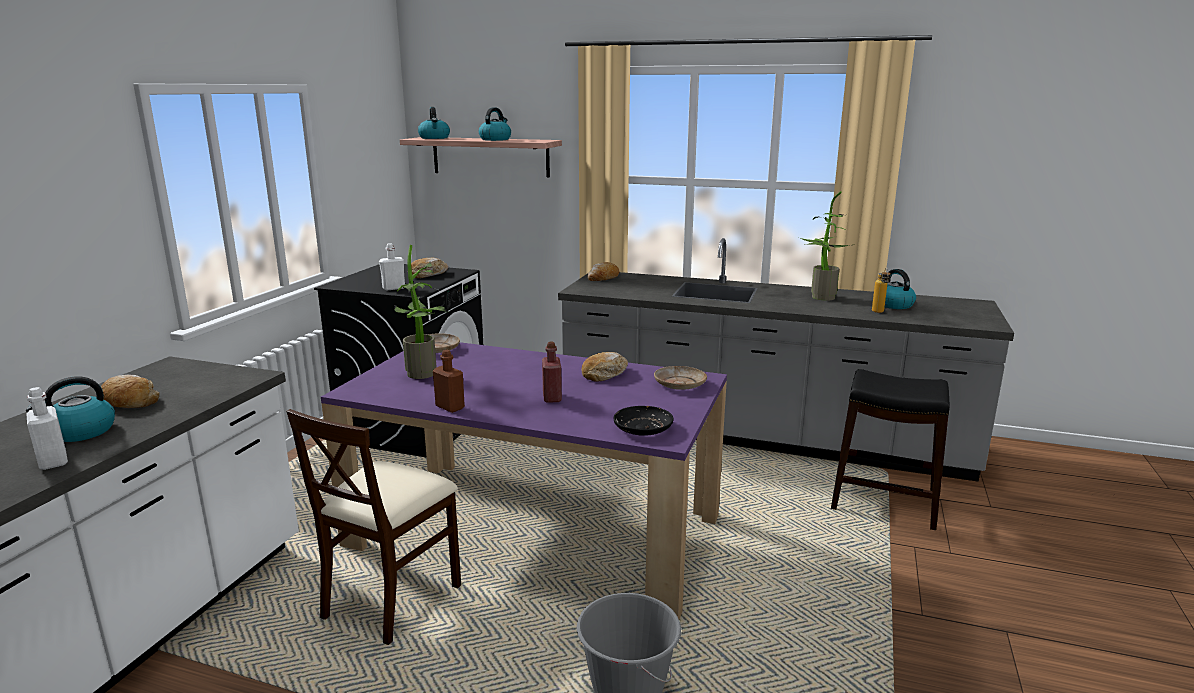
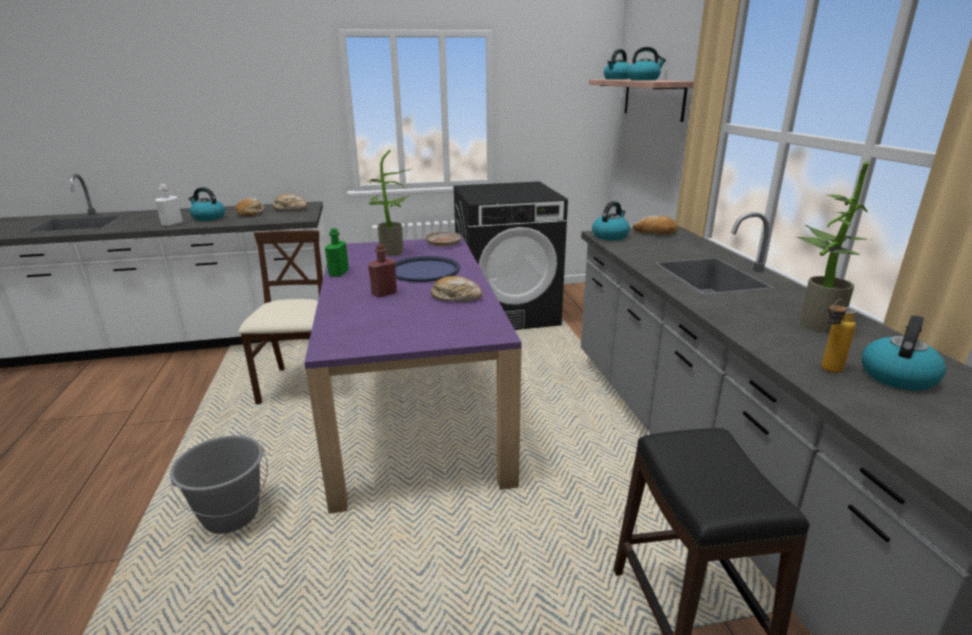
camera: 60 degrees right, 5 degrees up
(391, 600) = (300, 386): beige chair -> beige chair turned 90 degrees clockwise
(393, 288) = (480, 195): white bottle -> none
(428, 274) = (528, 193): bread -> bread (291, 209)
(450, 407) = (338, 273): brown bottle -> green bottle
(509, 371) = (424, 270): none -> blue tray
(588, 290) = (610, 236): none -> kettle
(642, 428) = (346, 335): black plate -> none
(679, 384) = (465, 327): beige plate -> none

